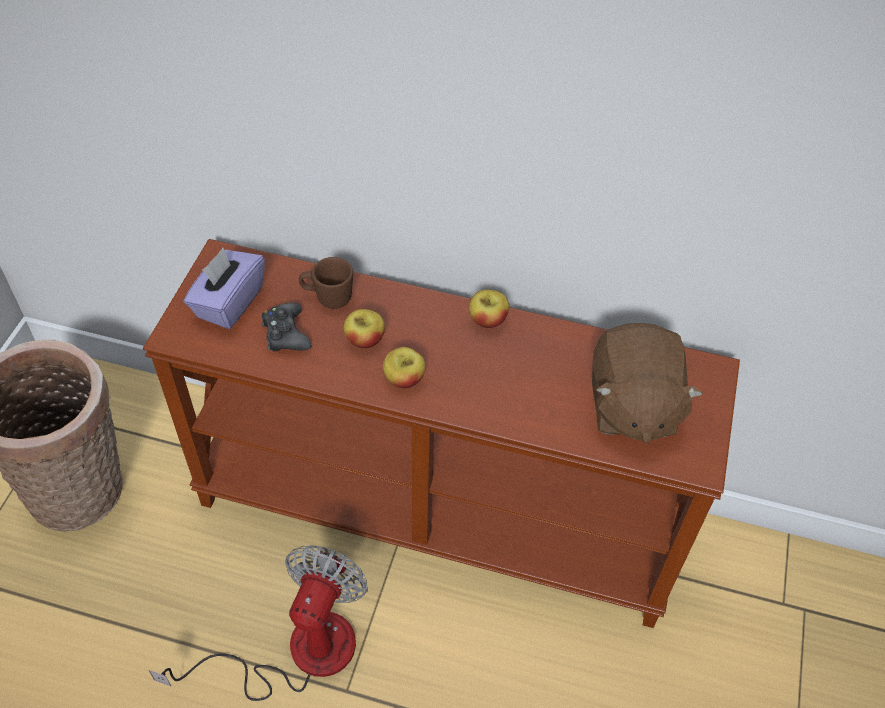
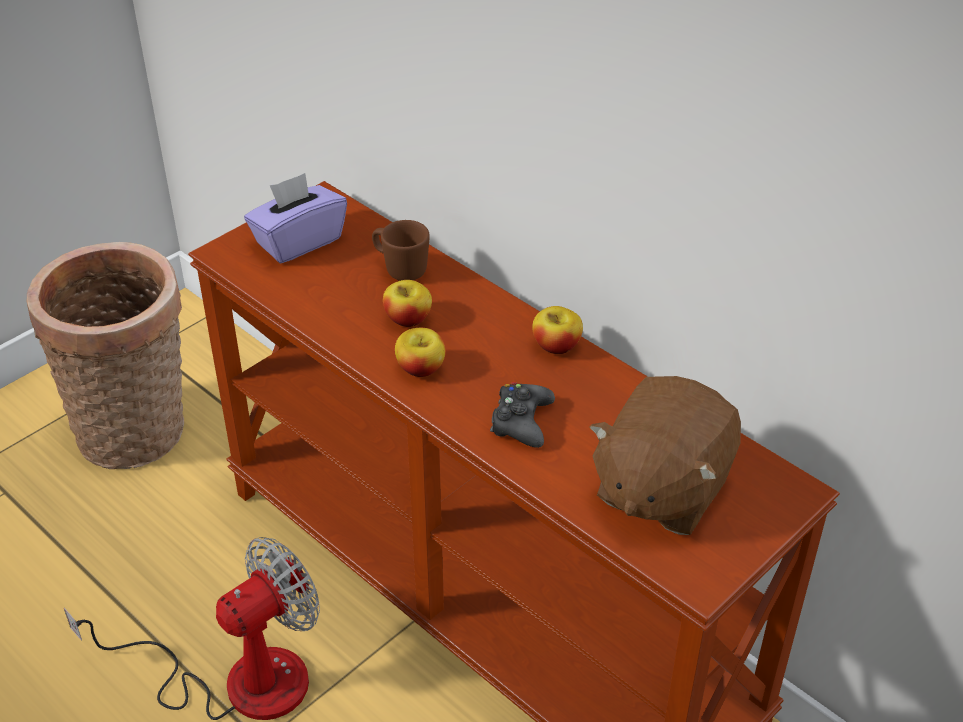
camera: 30 degrees right, 10 degrees down
(286, 334) = (332, 286): black game controller -> black game controller (521, 421)

